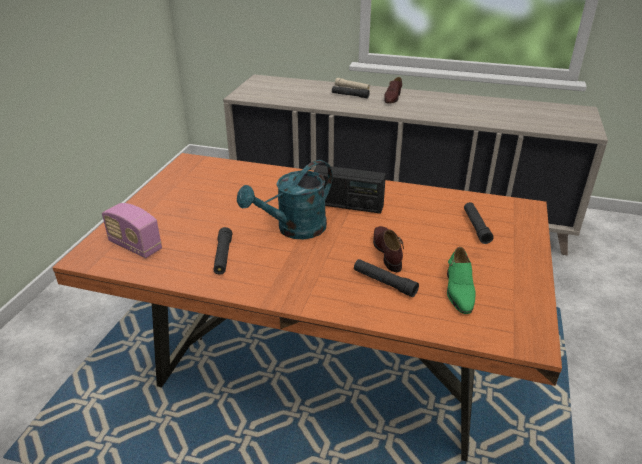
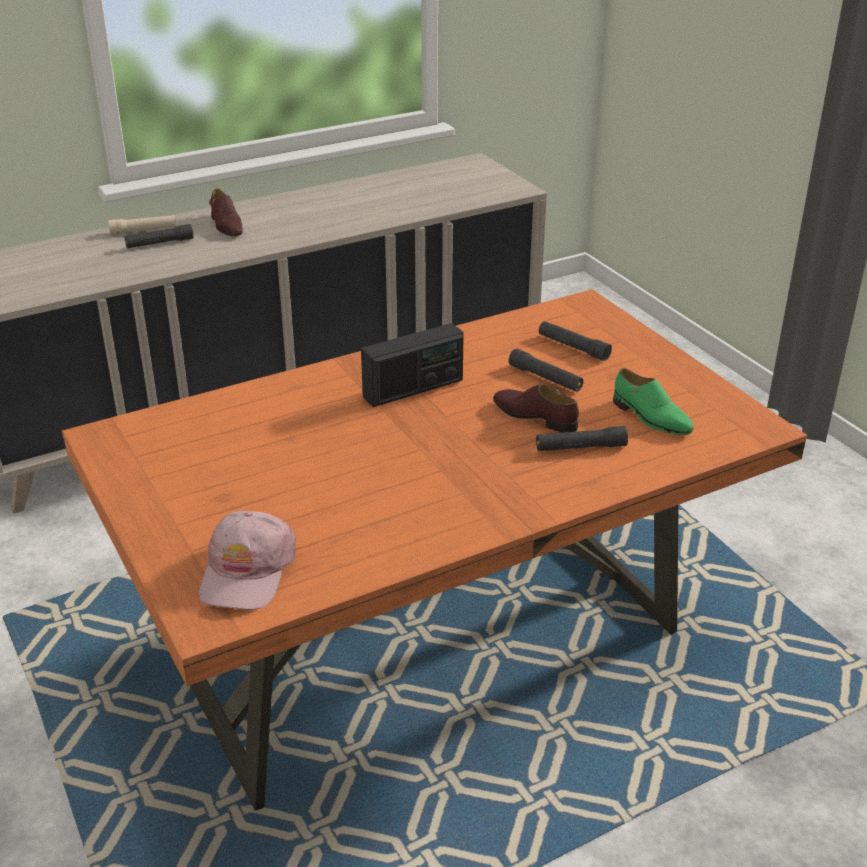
camera: 45 degrees left, 0 degrees up
(135, 246) = (247, 571): radio -> pink cap
(223, 256) = (377, 518): black flashlight -> black flashlight (545, 378)
(294, 230) = (403, 446): turquoise watering can -> none

